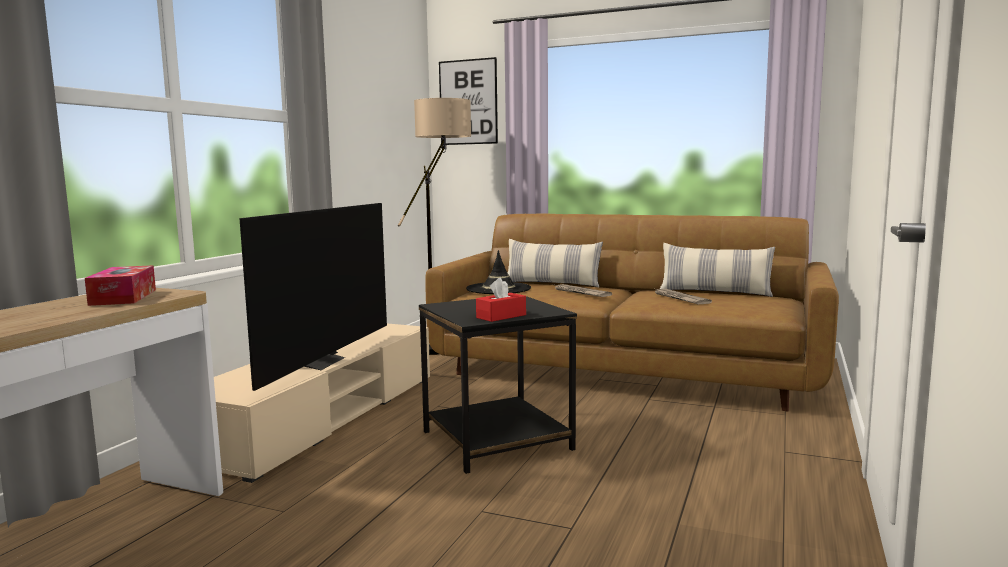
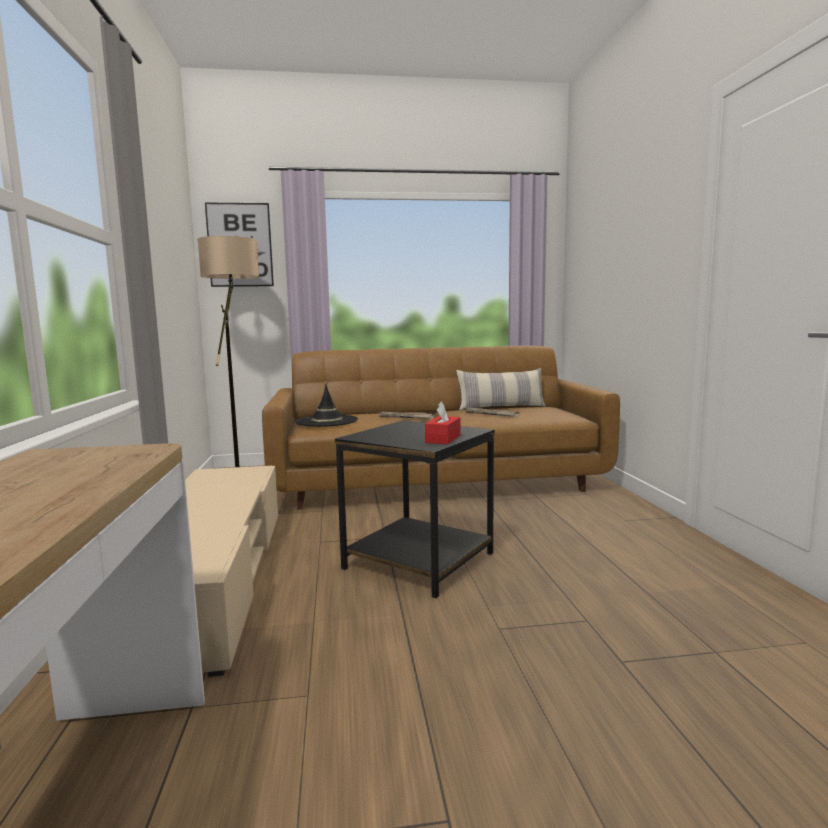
camera: 30 degrees left, 0 degrees up
(123, 297) = (75, 463): tissue box -> none
(319, 362) = (221, 517): television -> none
(552, 284) = (363, 413): pillow -> none

